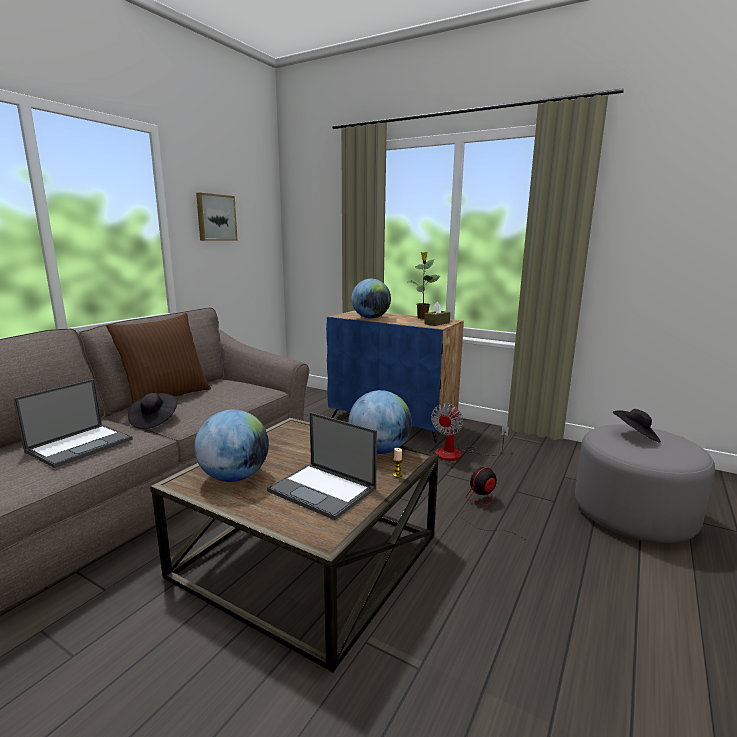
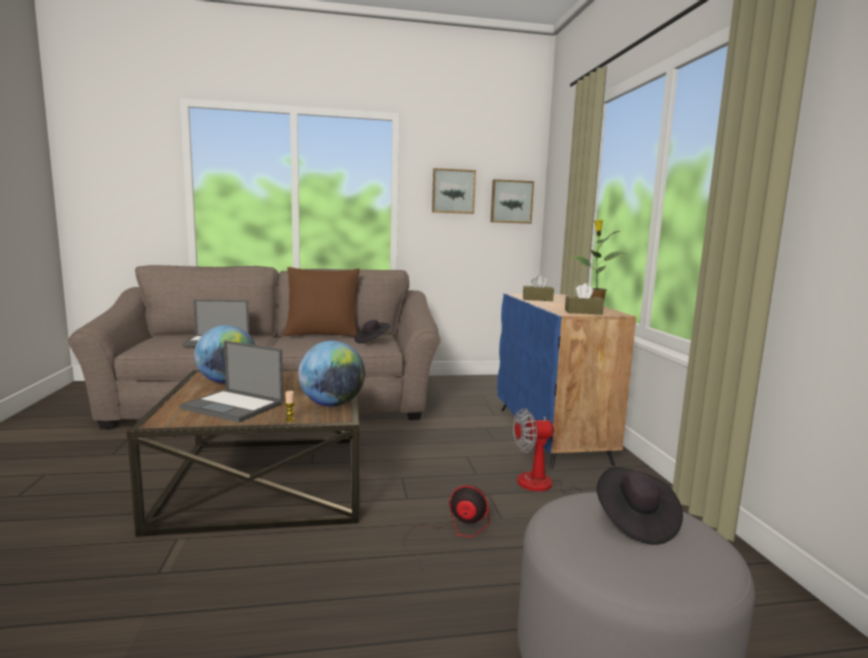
camera: 50 degrees right, 5 degrees down
(154, 420) = (281, 343): black hat -> black hat (372, 341)
(260, 227) = (511, 202): none -> picture
(323, 490) = (234, 406): laptop -> laptop turned 60 degrees counterclockwise
(371, 318) = (537, 299): globe -> brown tissue box

